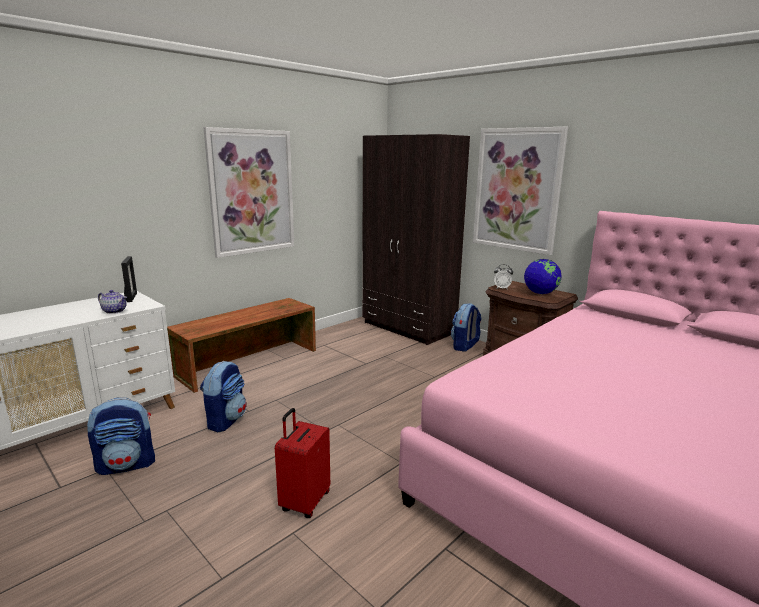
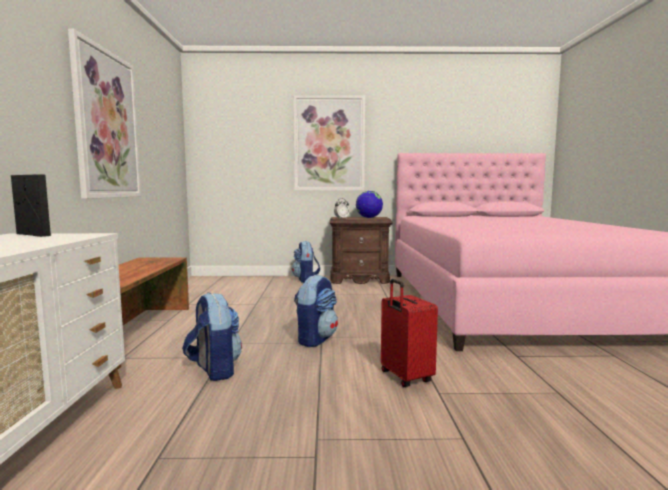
camera: 45 degrees left, 10 degrees down
(114, 311) = (59, 239): teapot -> none
(127, 464) = (180, 441): backpack -> backpack (315, 339)
(408, 328) = (240, 280): brown wardrobe -> none

